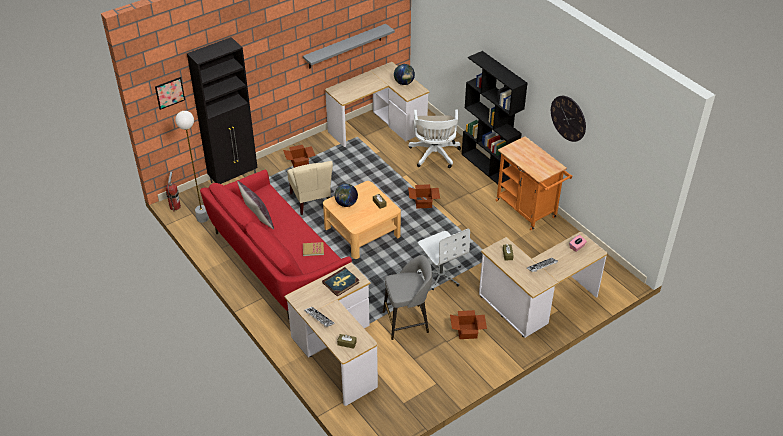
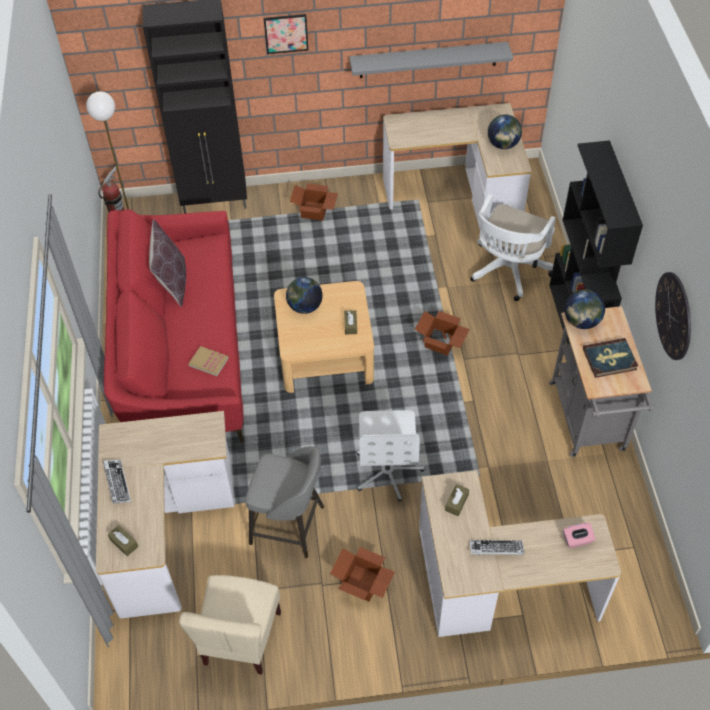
camera: 30 degrees right, 10 degrees up
(169, 93) = (117, 56): picture -> picture (286, 33)
(311, 201) = (290, 276): beige chair -> beige chair (240, 638)
(341, 283) = (186, 439): book -> book (609, 359)
(510, 150) = (581, 321): none -> globe
(528, 211) = (589, 422): orange cart -> grey cart

